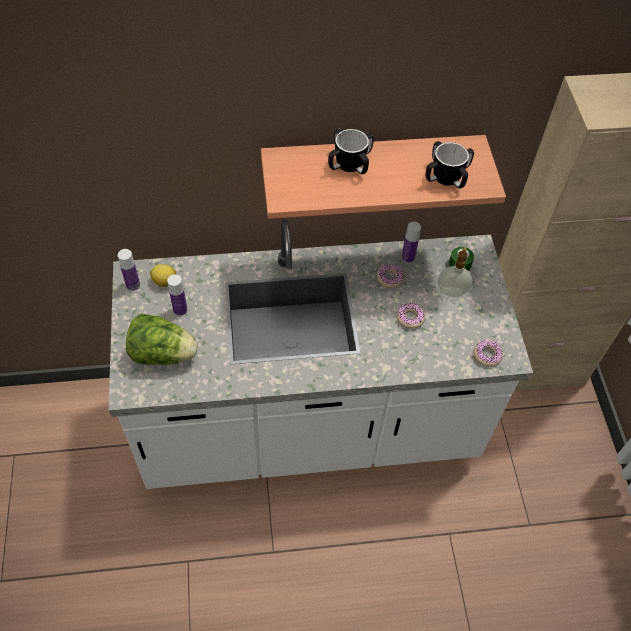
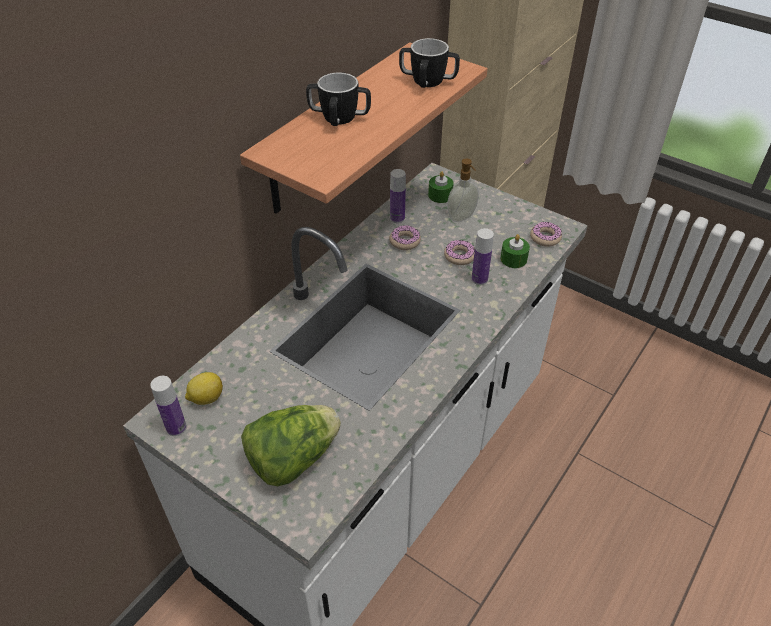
camera: 45 degrees left, 10 degrees down
(180, 310) = (258, 408): bottle -> bottle (479, 279)
(443, 350) = (513, 259): none -> green candle

